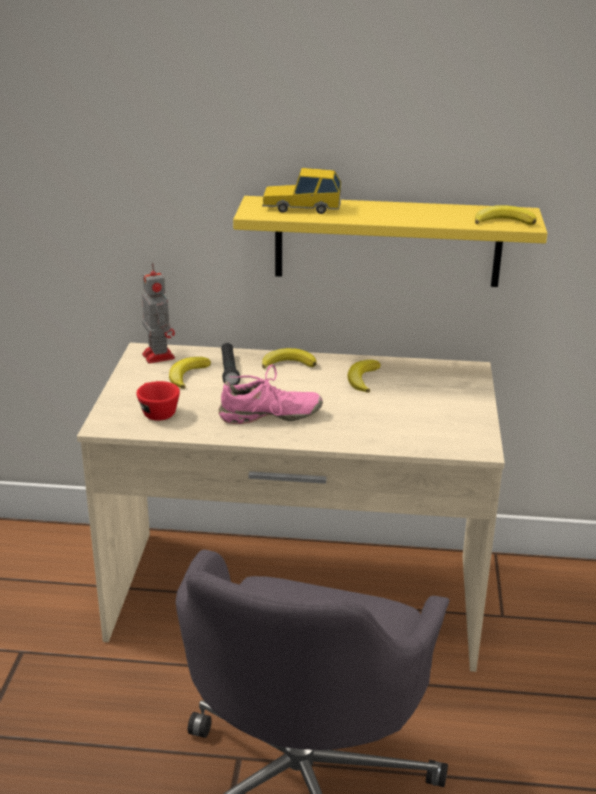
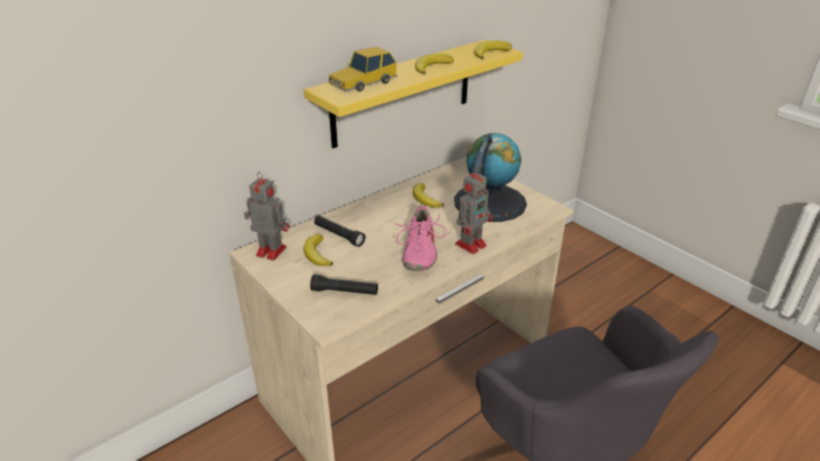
camera: 45 degrees left, 5 degrees up
(156, 412) = (345, 292): red cup -> black flashlight
(270, 416) = (418, 252): pink shoe -> pink shoe turned 150 degrees clockwise
(288, 363) = (366, 211): banana -> banana (431, 67)
(329, 435) = (471, 244): none -> toy robot
(422, 411) = (489, 202): none -> globe

